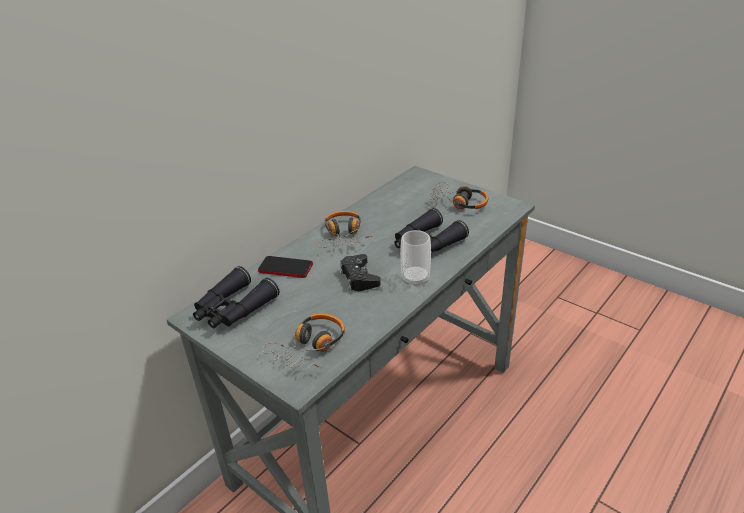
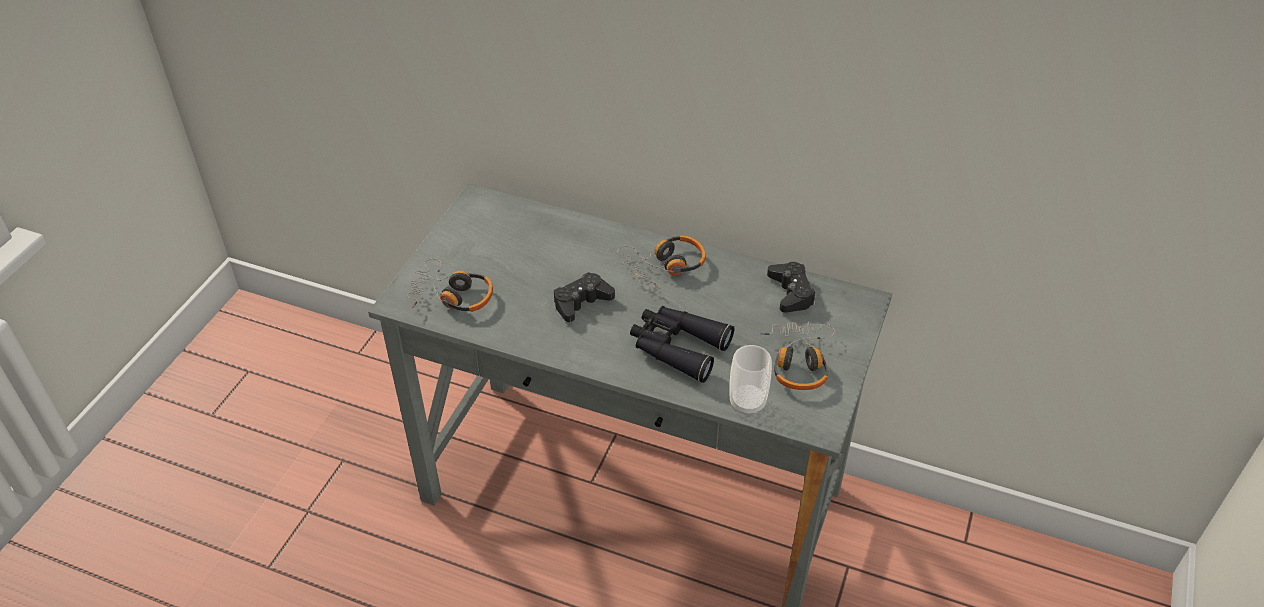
camera: 70 degrees right, 10 degrees up
(233, 309) = (496, 222): black binoculars -> none
(285, 268) = (579, 237): phone -> none
(396, 194) = (791, 292): none -> black game controller
(415, 279) = (596, 352): cup -> cup (747, 402)

